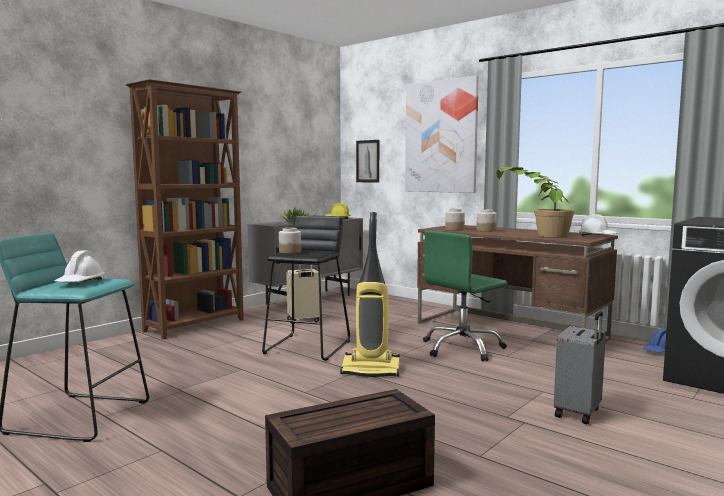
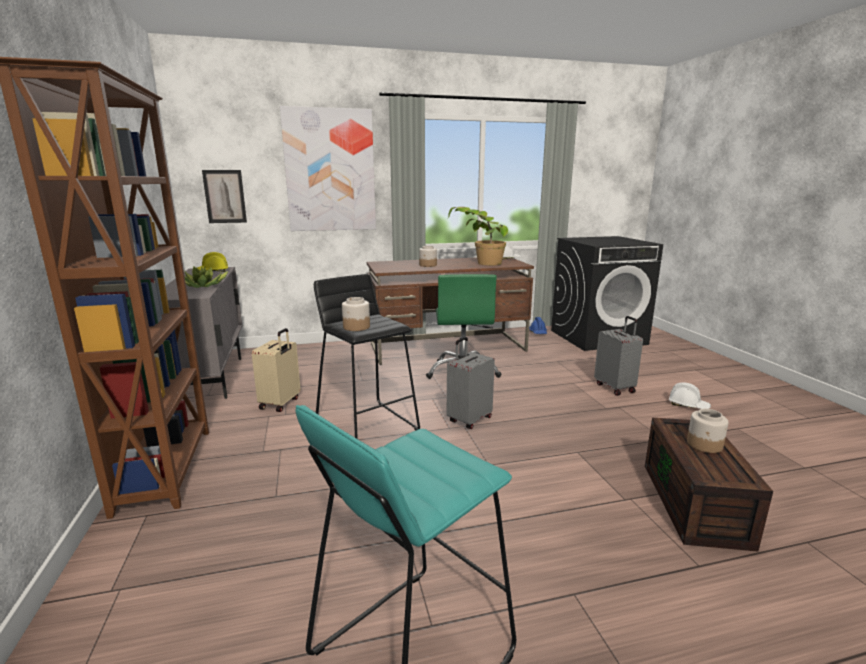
camera: 55 degrees left, 10 degrees up
(80, 282) = (414, 463): white hard hat -> white hard hat (688, 405)
(371, 370) = (469, 419): vacuum cleaner -> grey suitcase
(454, 229) = (404, 268): jar -> jar (704, 445)

